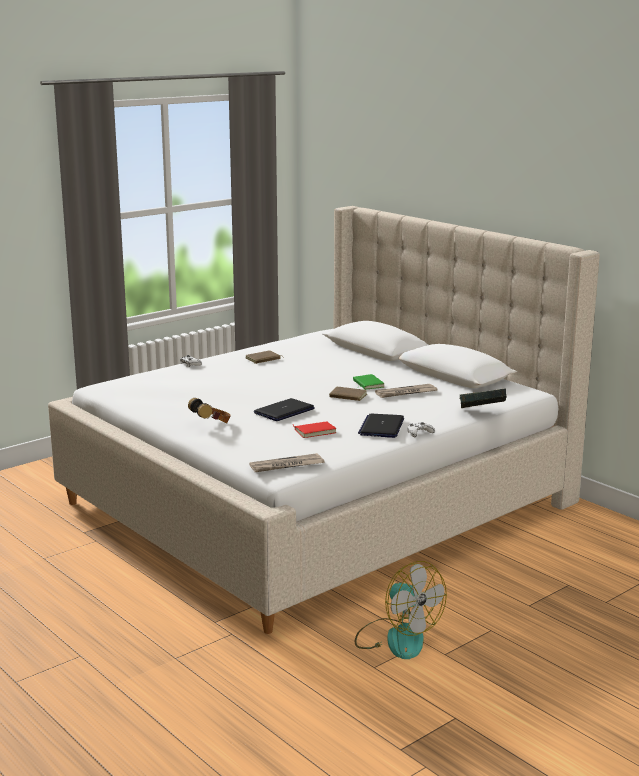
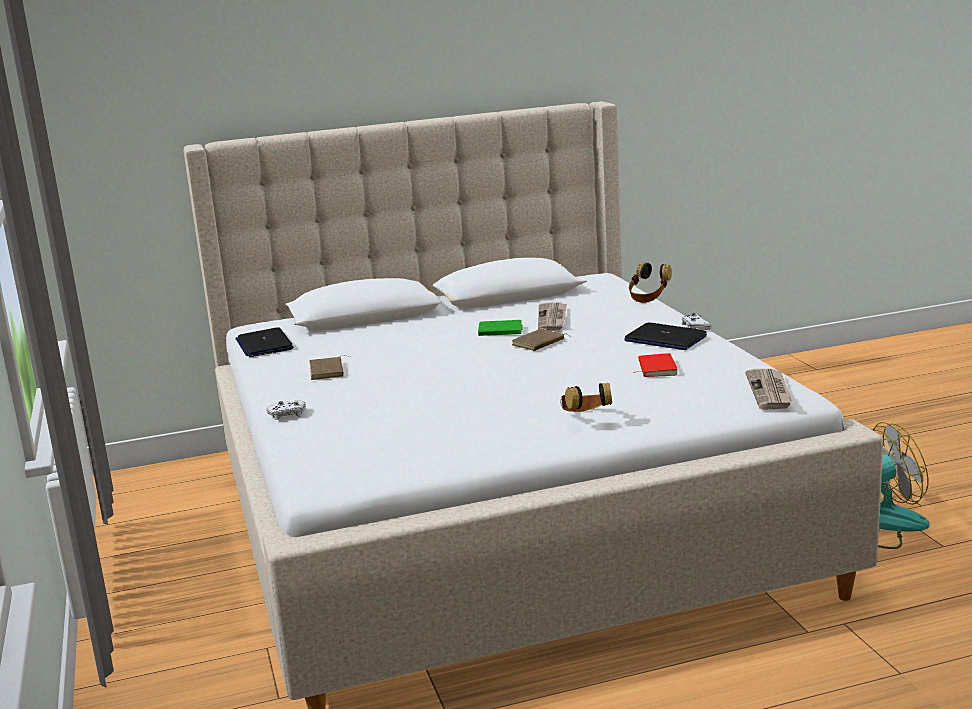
camera: 65 degrees left, 0 degrees up
(284, 411) = (566, 377): laptop -> laptop (264, 344)
(481, 412) = (648, 298): book -> headphones

